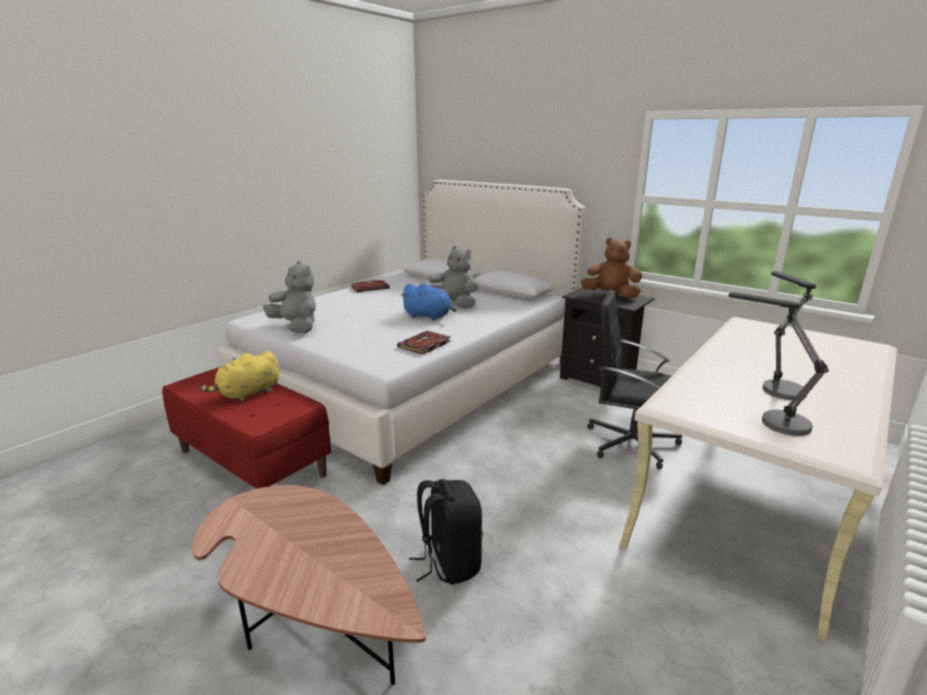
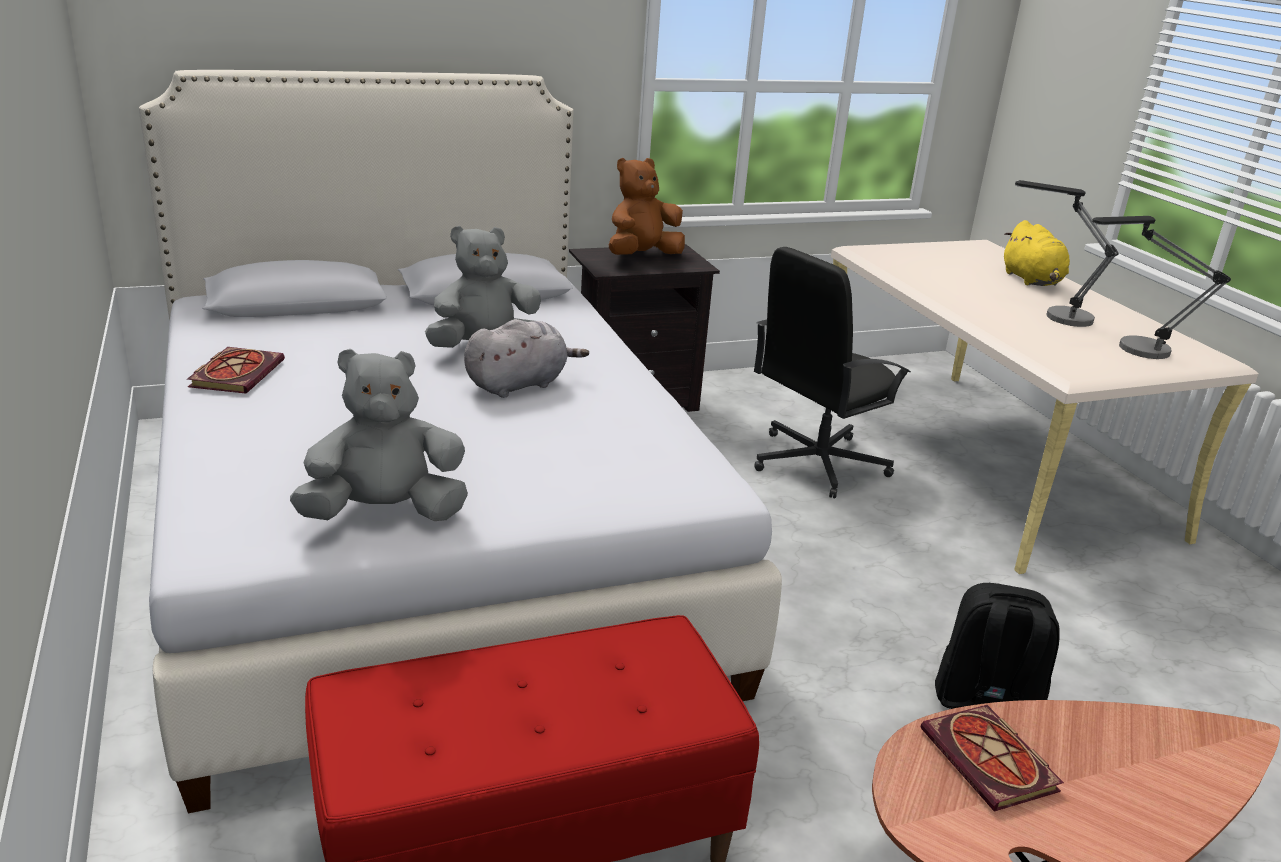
camera: 60 degrees left, 5 degrees up
(248, 394) = (536, 691): yellow plush toy -> yellow plush toy (1032, 281)
(424, 345) = (659, 432): book -> book (992, 762)
(429, 316) = (519, 384): blue plush toy -> grey plush toy

